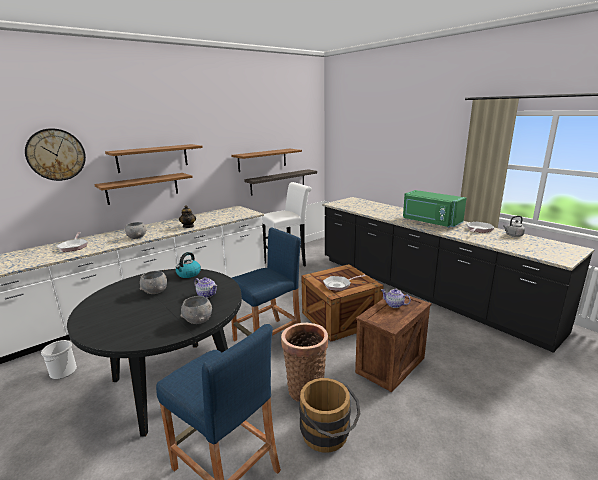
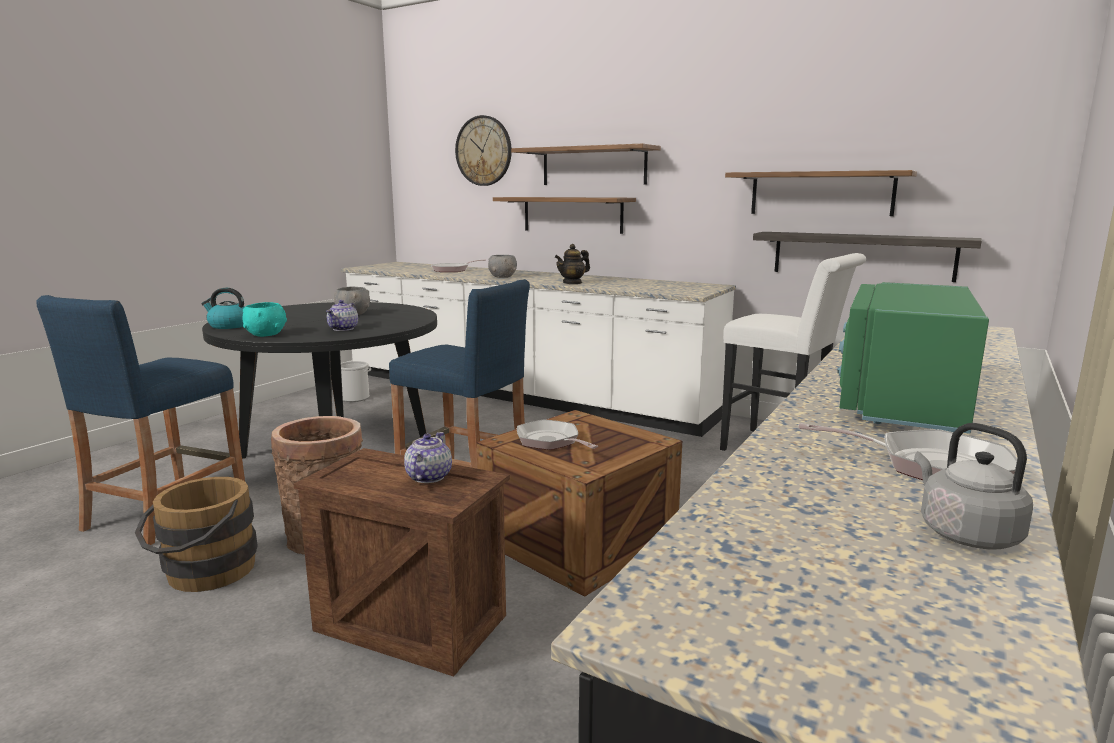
camera: 70 degrees right, 5 degrees down
(188, 274) = (413, 316): kettle -> kettle (229, 326)
(198, 320) = (267, 334): grey bowl -> turquoise bowl

